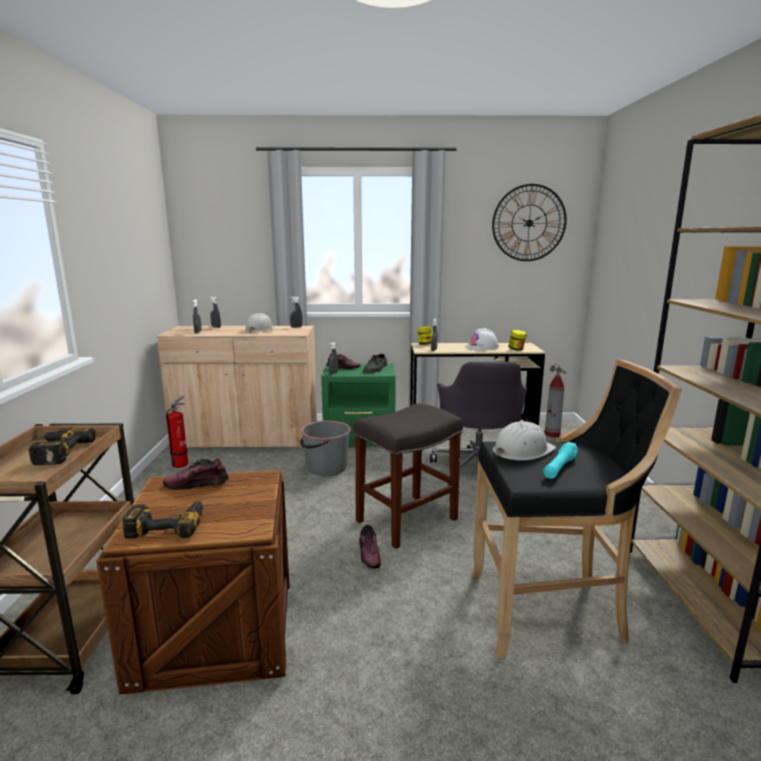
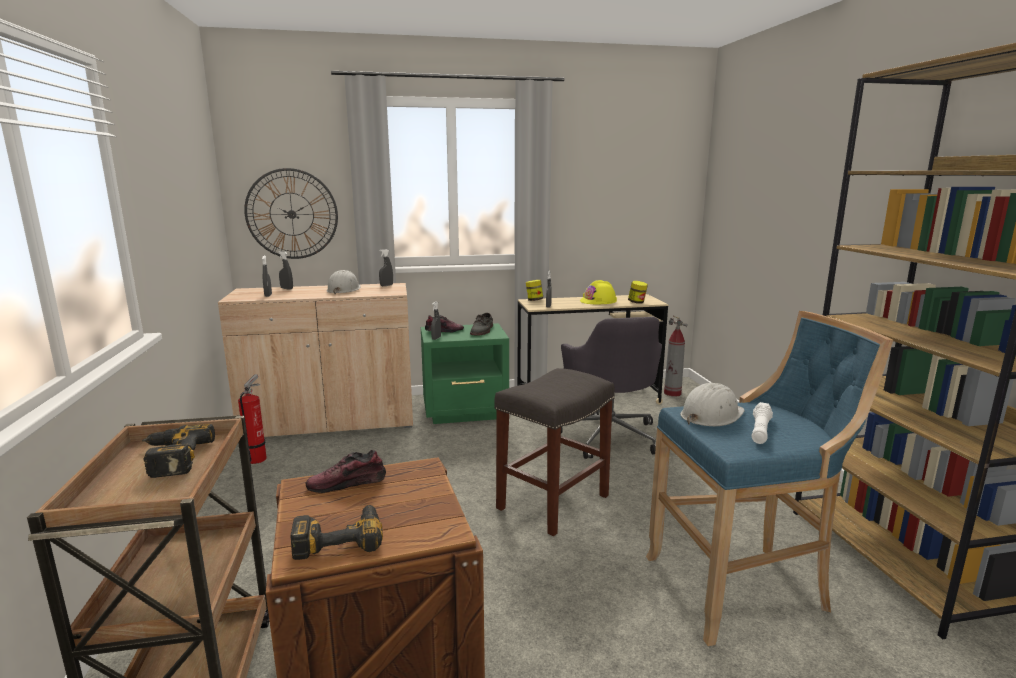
camera: 10 degrees left, 0 degrees up
(326, 468) = (438, 449): grey bucket -> none
(369, 554) = (526, 546): shoe -> none
(482, 347) = (598, 301): white hard hat -> yellow hard hat
(529, 223) = (640, 163): wall clock -> wall clock (292, 214)
(550, 611) = (742, 587): black stool -> blue stool
(560, 467) = (760, 430): turquoise flashlight -> white flashlight

